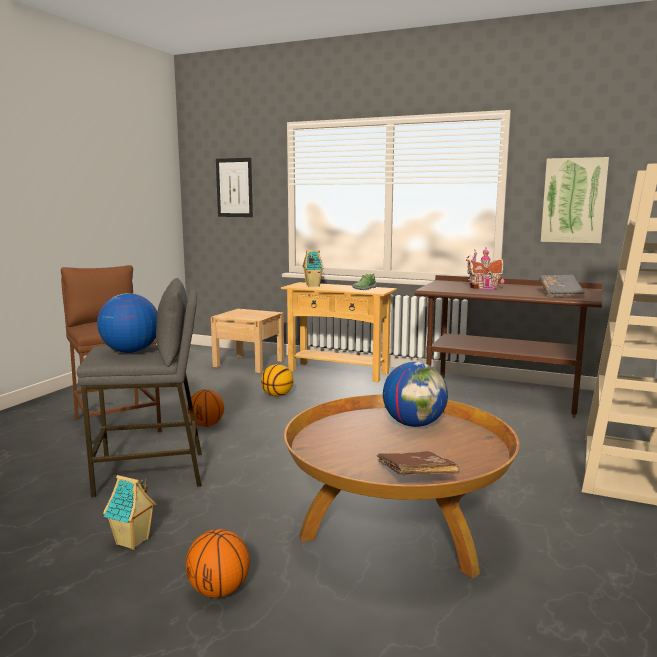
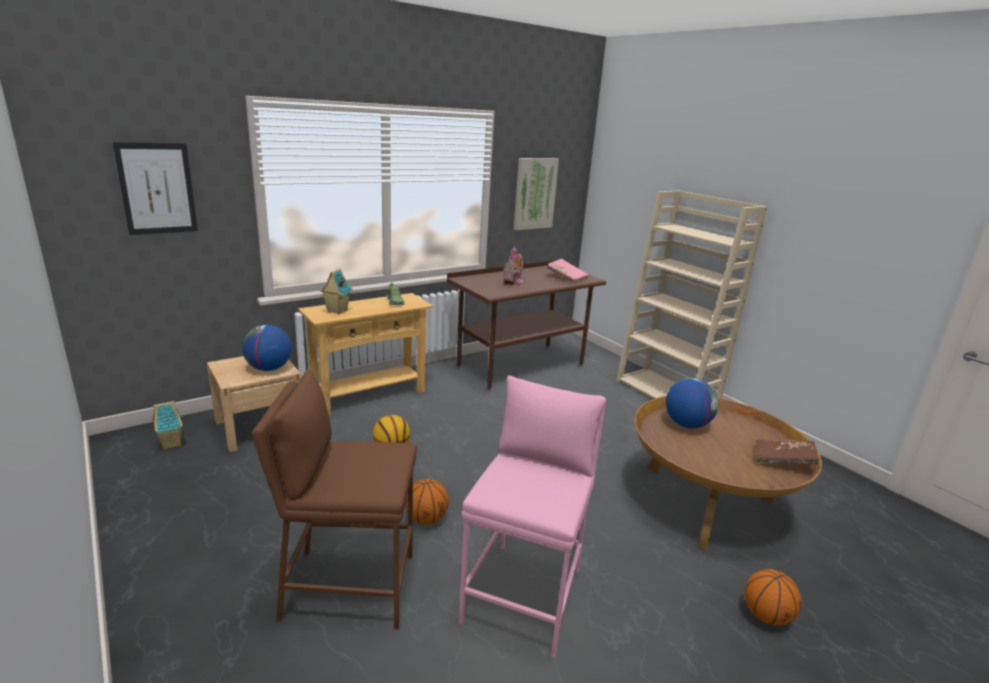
camera: 60 degrees left, 10 degrees up
(130, 352) = (541, 483): globe -> globe (269, 368)
(133, 542) = (670, 647): toy house -> toy house (172, 444)
(151, 473) = (524, 595): grey stool -> pink stool
(560, 294) = (566, 277): grey book -> pink book

